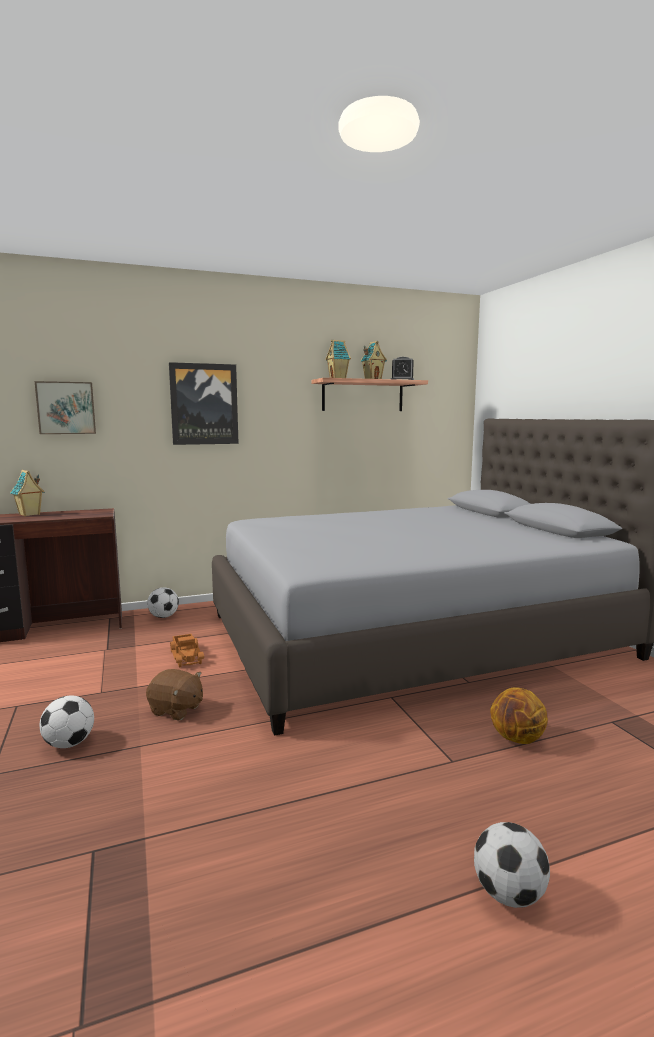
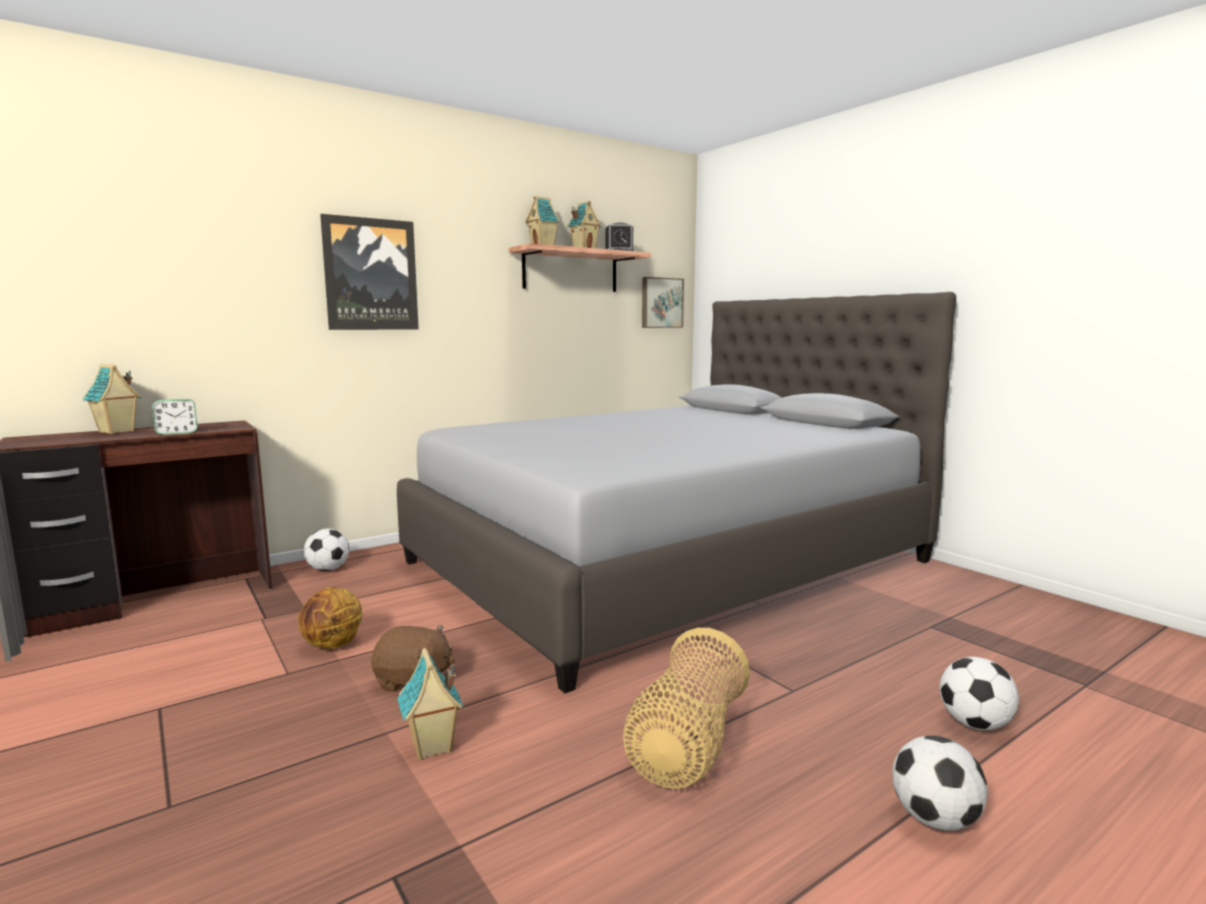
camera: 15 degrees left, 0 degrees up
(62, 517) = (177, 432): none -> alarm clock
(66, 408) = (168, 273): picture -> picture (661, 303)
(69, 744) = (275, 746): football -> football (975, 724)
(163, 762) = (432, 748): none -> toy house
(187, 656) = (391, 614): toy truck -> none
(341, 792) = (686, 745): none -> basket
(517, 739) = (847, 657): basketball -> basketball (333, 645)

